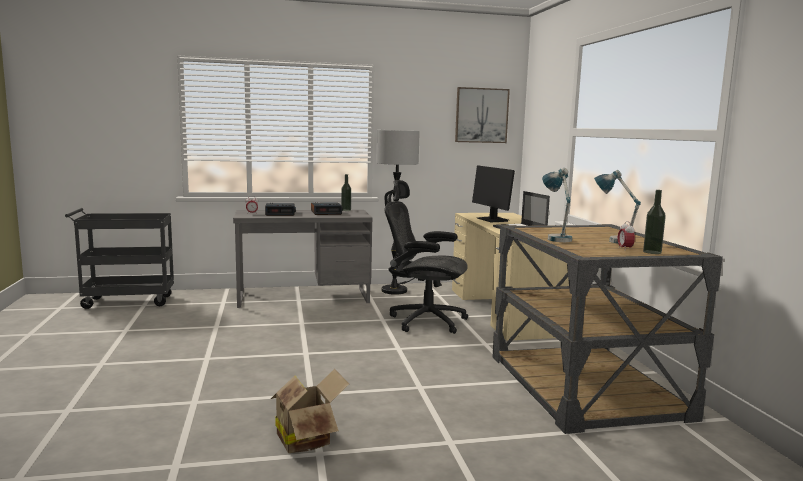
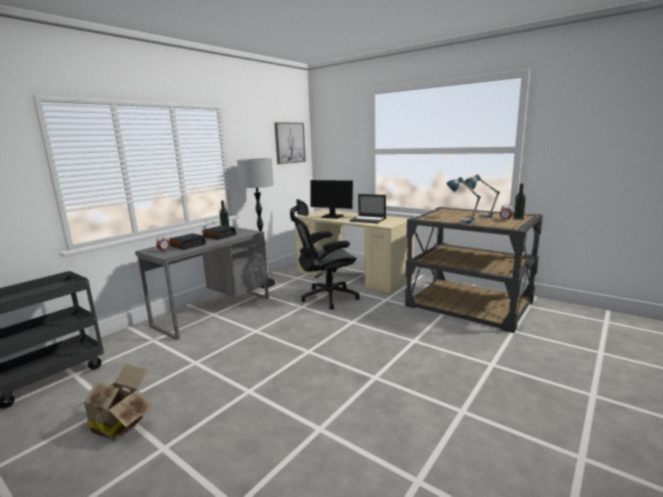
camera: 40 degrees left, 5 degrees up
(307, 439) = (437, 407): cardboard box -> cardboard box (120, 423)

